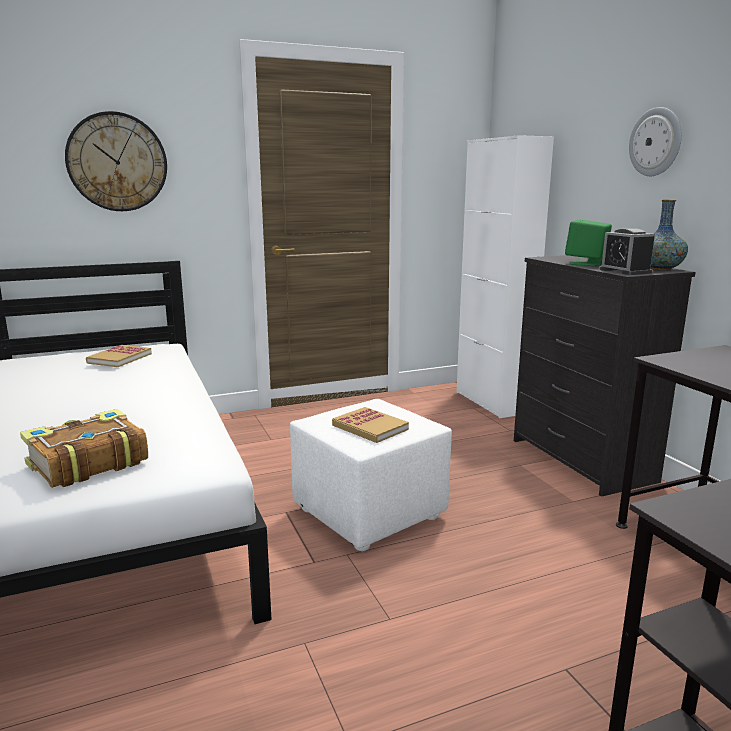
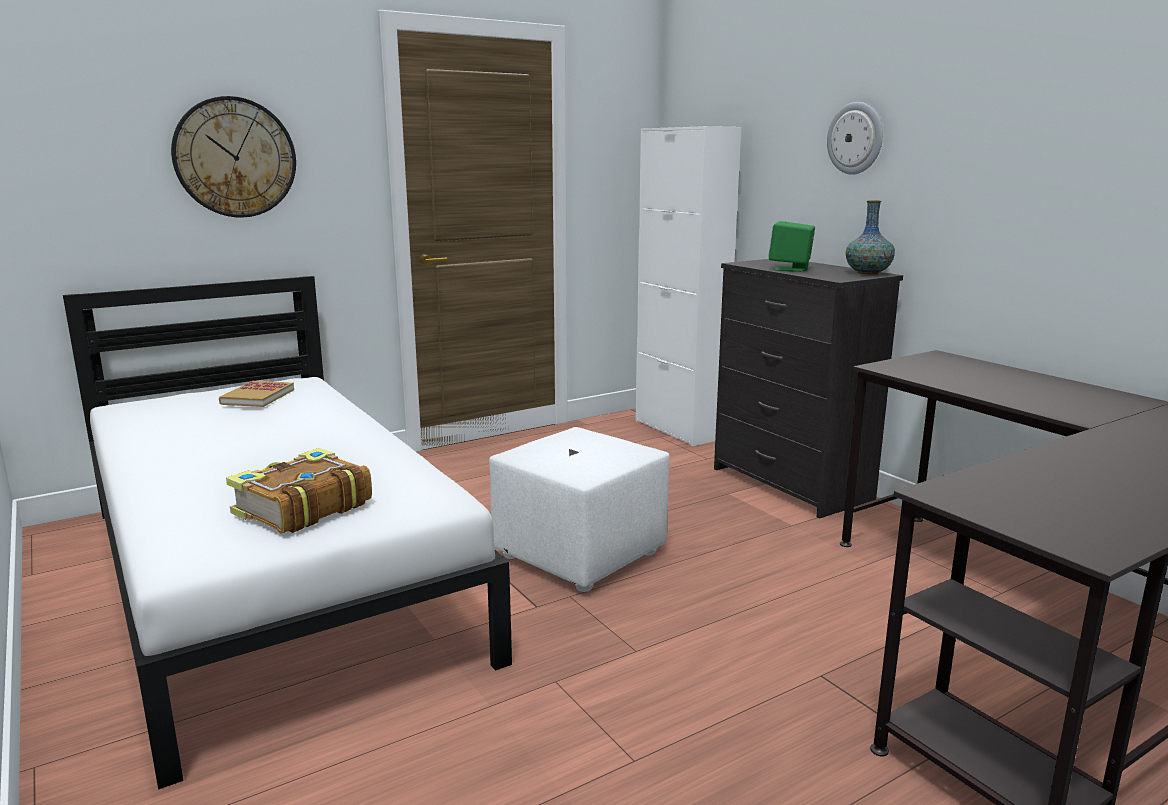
camera: 10 degrees left, 0 degrees up
(370, 427) = (583, 456): book -> none
(625, 271) = (834, 276): alarm clock -> none

